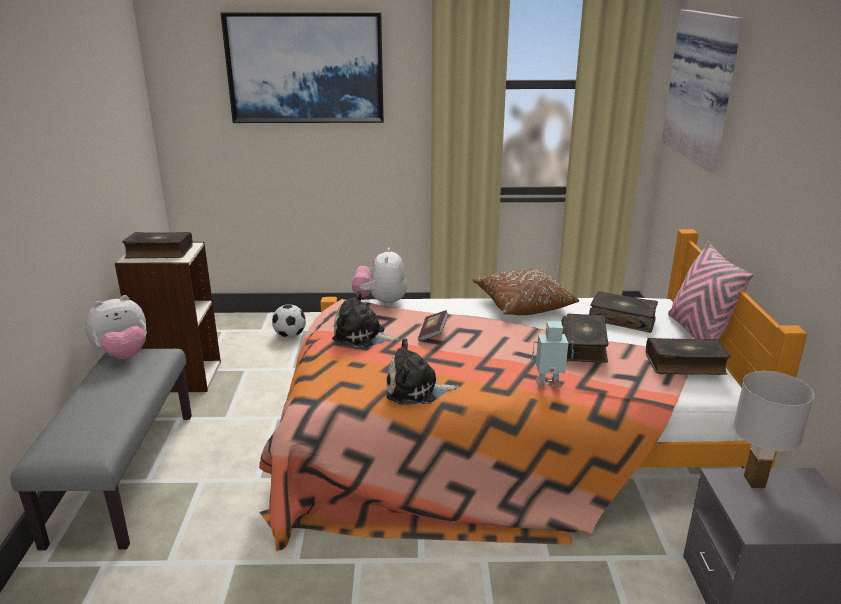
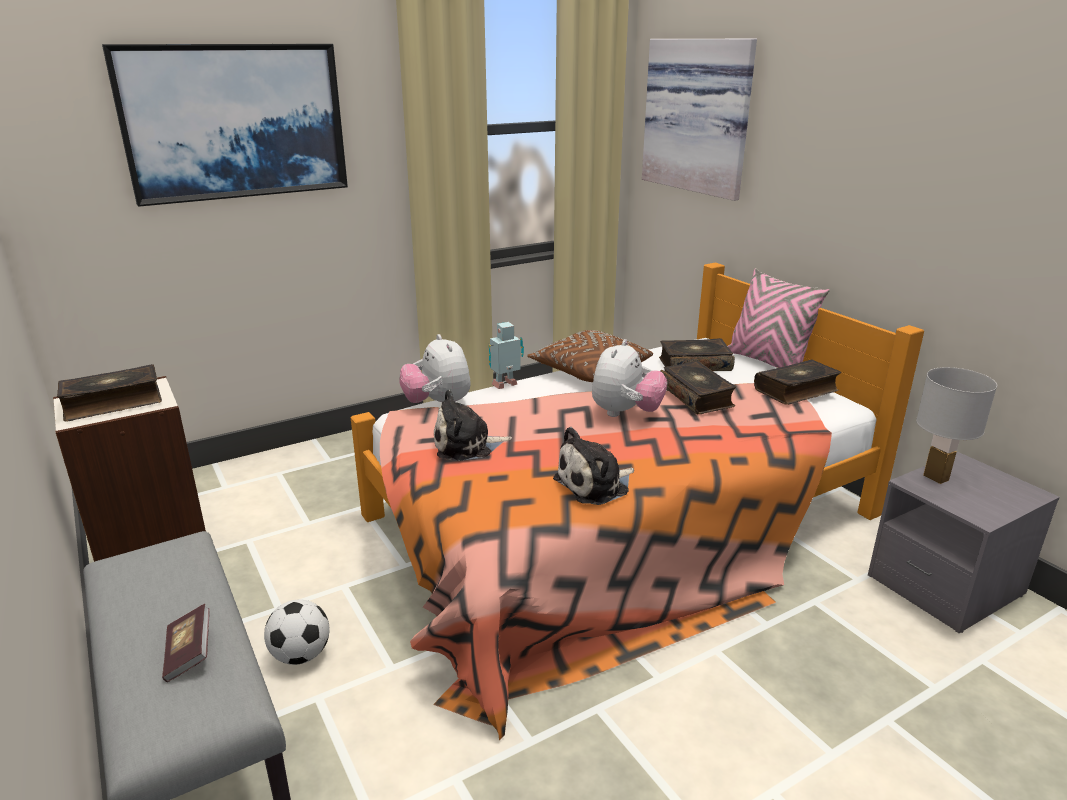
camera: 30 degrees left, 0 degrees up
(123, 355) = (129, 563): plush toy -> plush toy (625, 413)
(290, 335) = (270, 484): football -> football (301, 655)
(433, 333) = (541, 421): book -> book (189, 654)
(549, 385) = (714, 441): toy robot -> toy robot (506, 385)

